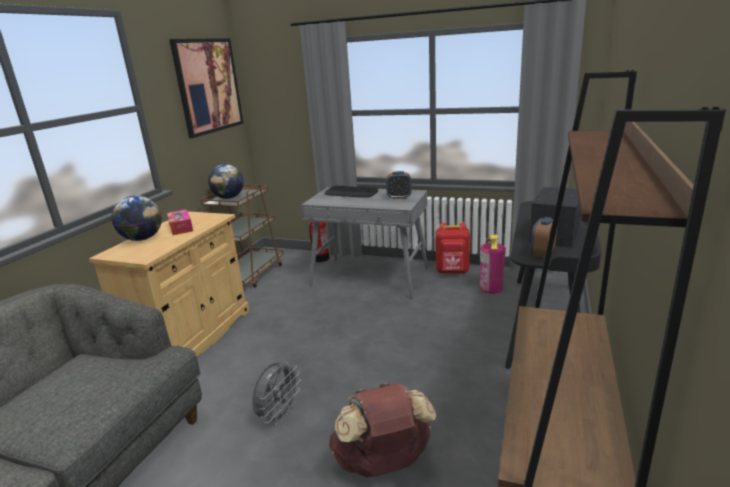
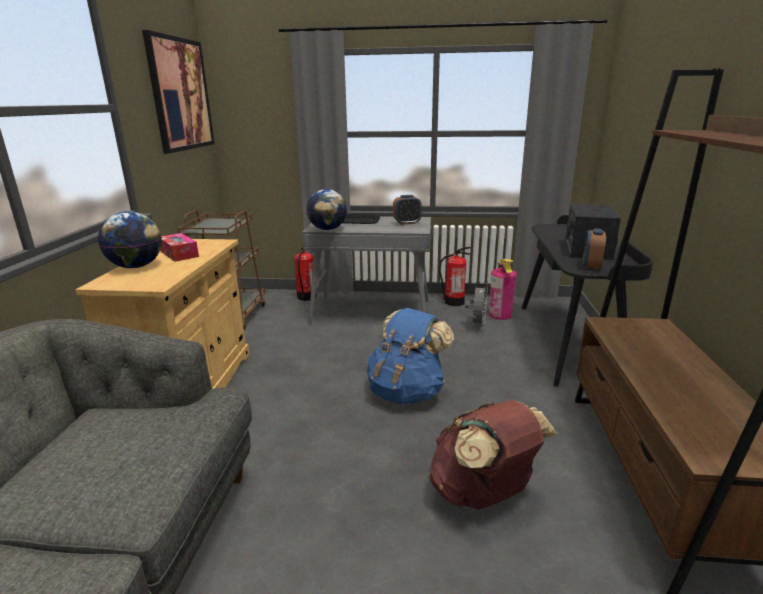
camera: 15 degrees left, 0 degrees up
(228, 198) = (209, 227): globe -> globe (327, 229)
(279, 415) = (341, 459): grey fan -> grey fan (477, 325)
(363, 359) = (406, 392): none -> blue backpack
(452, 272) = (454, 302): red backpack -> fire extinguisher

